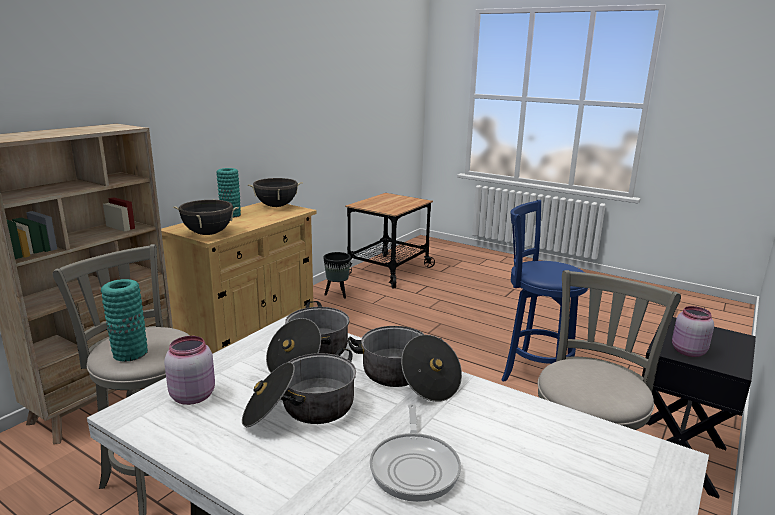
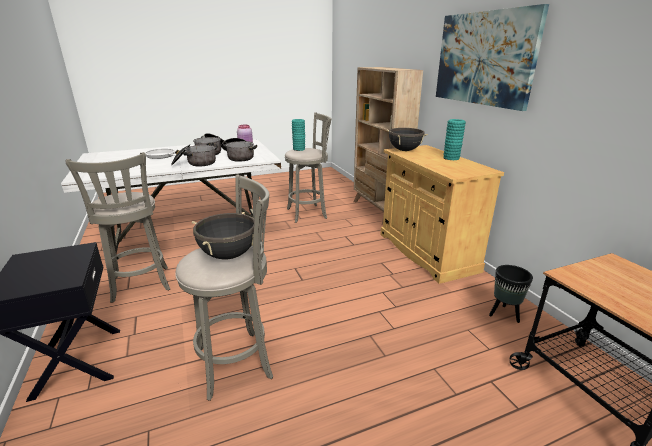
camera: 125 degrees right, 5 degrees up
(212, 97) = (483, 59): none -> picture
(276, 206) = (474, 170): black cooking pot -> black cooking pot (228, 255)
(534, 373) = (238, 362): blue stool -> grey stool
(687, 351) = (61, 255): pink jar -> none

